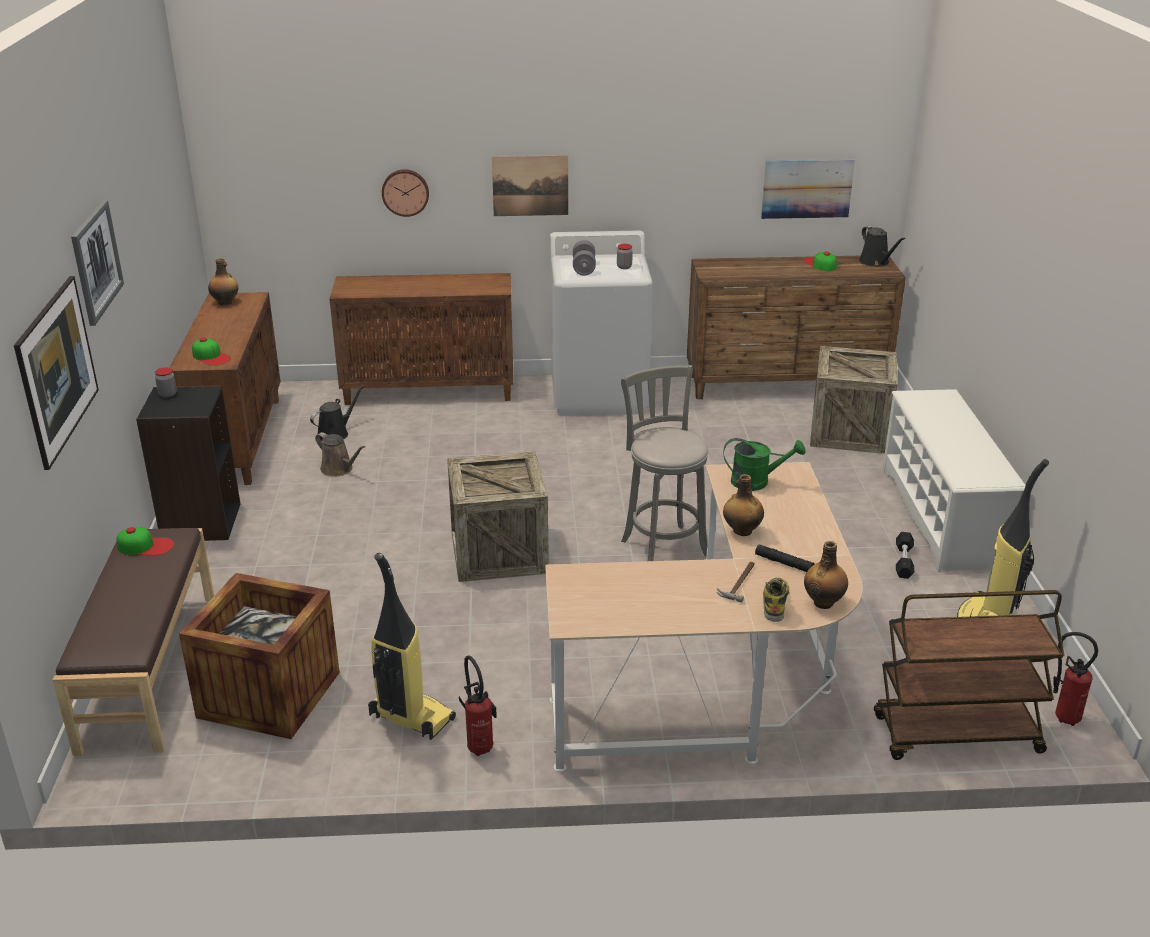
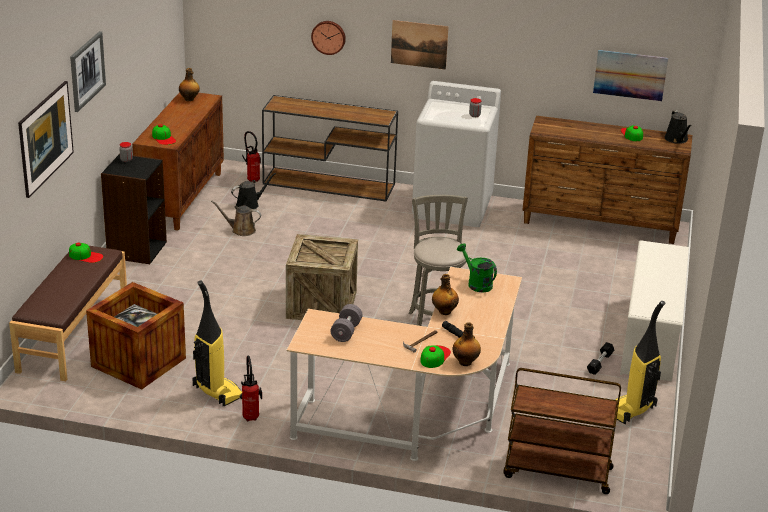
camera: 15 degrees right, 0 degrees up
(339, 469) = (241, 230): brown watering can -> brown watering can turned 135 degrees clockwise
(430, 391) = (330, 184): brown cabinet -> brown console table
(584, 268) = (444, 112): grey dumbbell -> grey dumbbell (346, 332)
(757, 482) = (476, 283): green watering can -> green watering can turned 150 degrees counterclockwise
(774, 602) = (434, 356): boot -> cap
(849, 432) = (624, 267): crate -> none
(1062, 717) = (637, 477): fire extinguisher -> fire extinguisher (252, 180)

